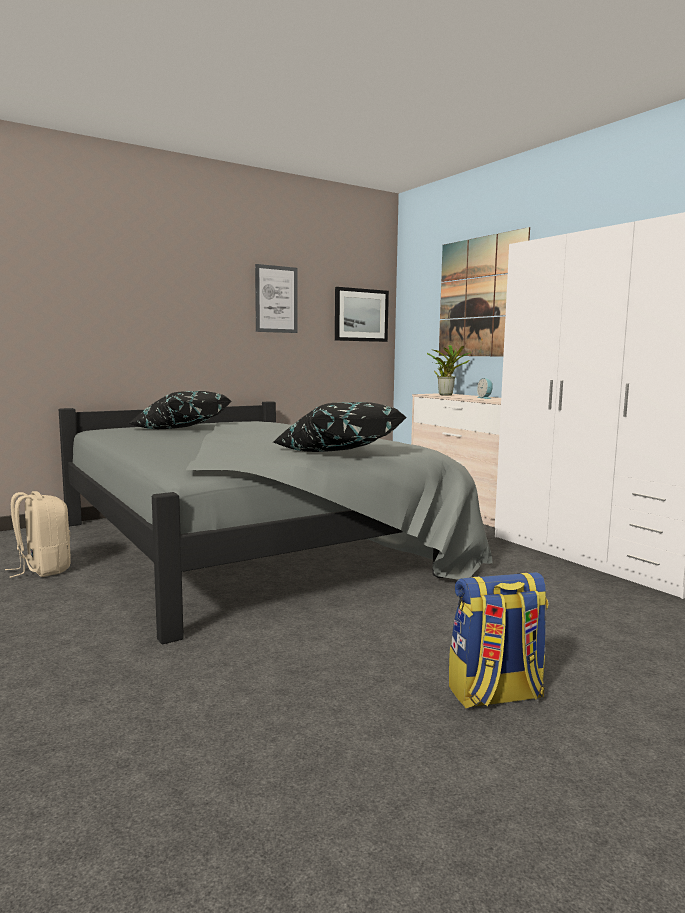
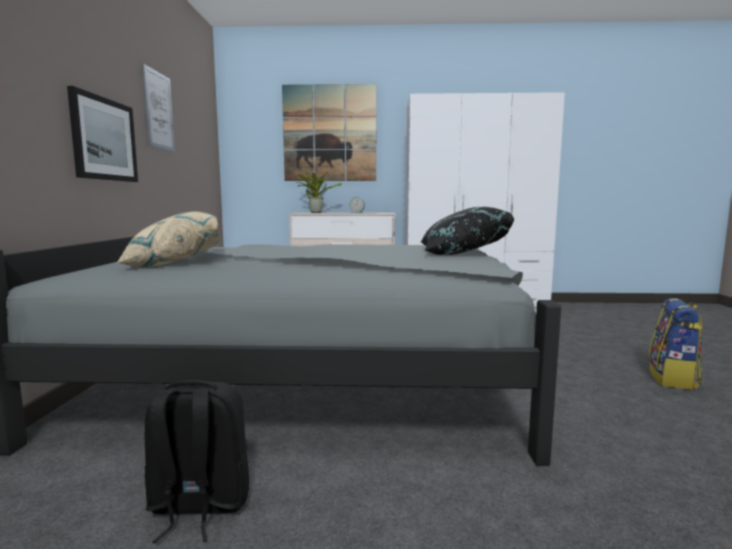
camera: 55 degrees left, 0 degrees up
(43, 569) = (198, 506): beige backpack -> black backpack
(180, 429) = (175, 262): black pillow -> beige pillow
(361, 315) = (204, 139): picture -> picture (104, 139)

